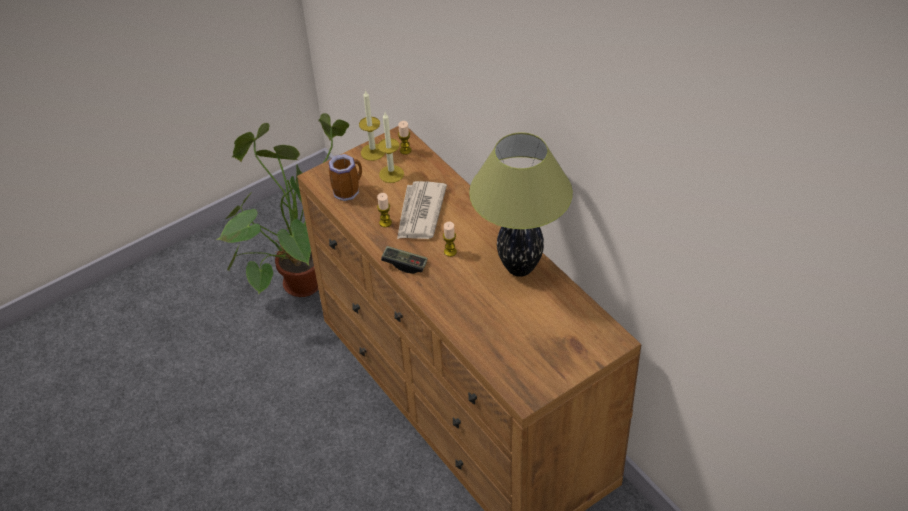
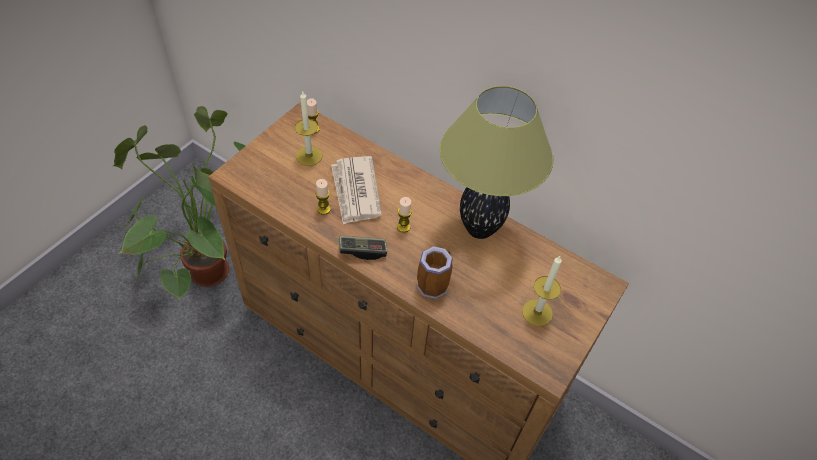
camera: 25 degrees left, 5 degrees up
(347, 190) = (270, 182): mug -> mug (433, 283)
(373, 152) = (280, 136): candle -> candle (537, 312)

